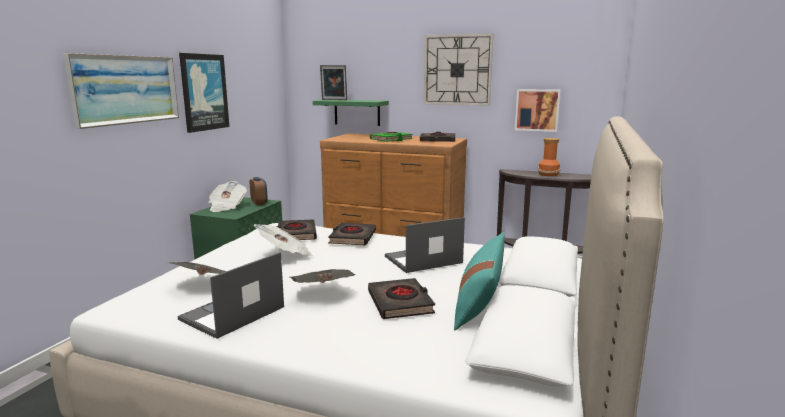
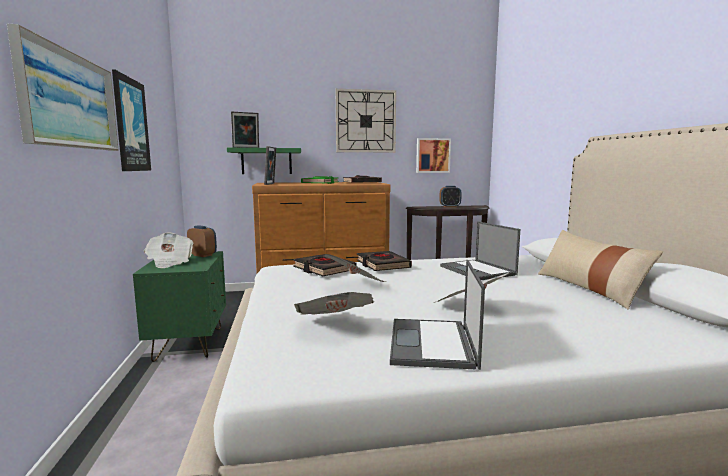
camera: 30 degrees left, 5 degrees down
(342, 139) = (271, 184): none -> picture frame
(400, 303) = (543, 301): black book -> none
(422, 260) = (478, 270): laptop -> laptop turned 60 degrees counterclockwise
(480, 302) = (588, 288): turquoise pillow -> beige pillow
(548, 174) = (450, 206): vase -> alarm clock

